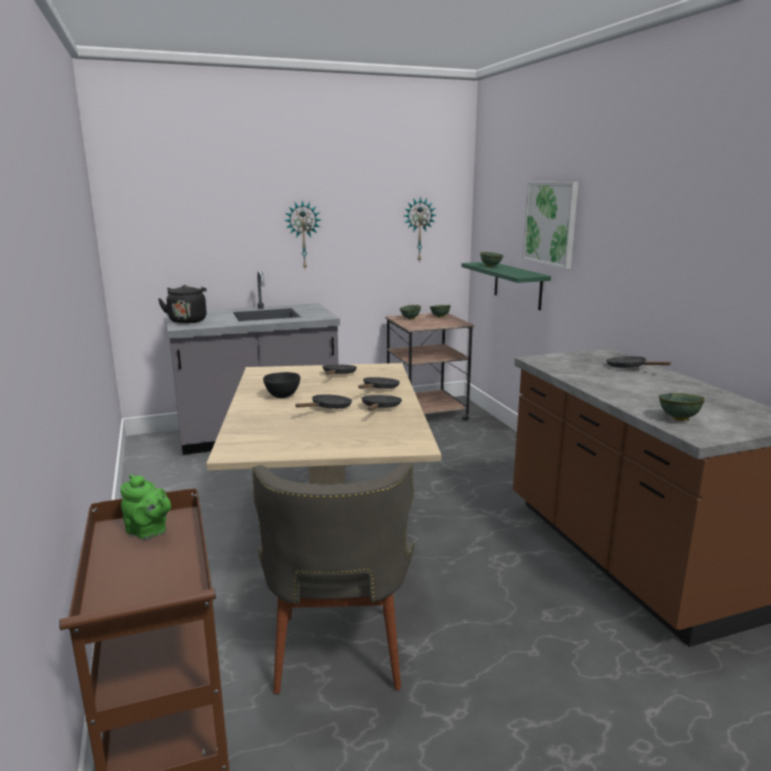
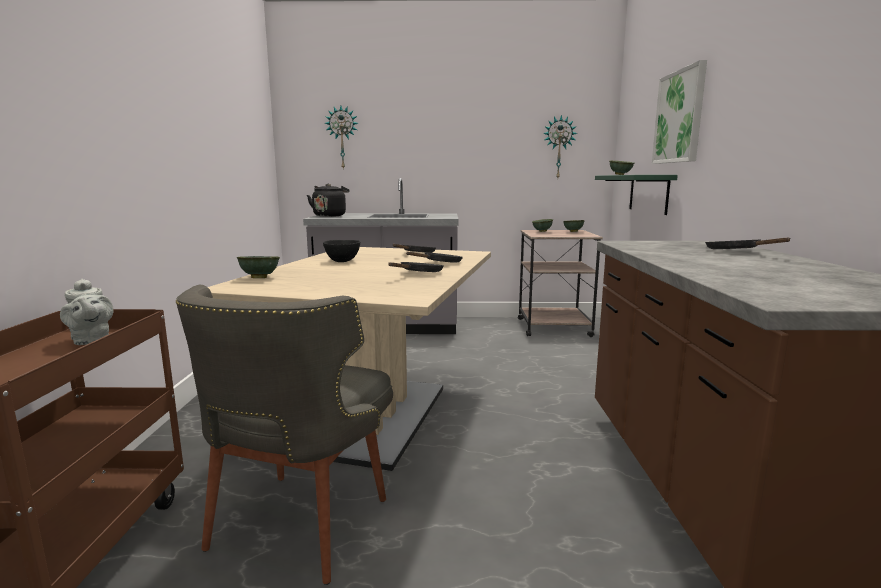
camera: 20 degrees right, 5 degrees down
(149, 532) = (91, 341): green teapot -> grey teapot
(303, 235) = (445, 150): wall clock -> wall clock (342, 138)
(328, 408) = (369, 270): black frying pan -> none
(678, 419) = (760, 286): green bowl -> green bowl (259, 278)

